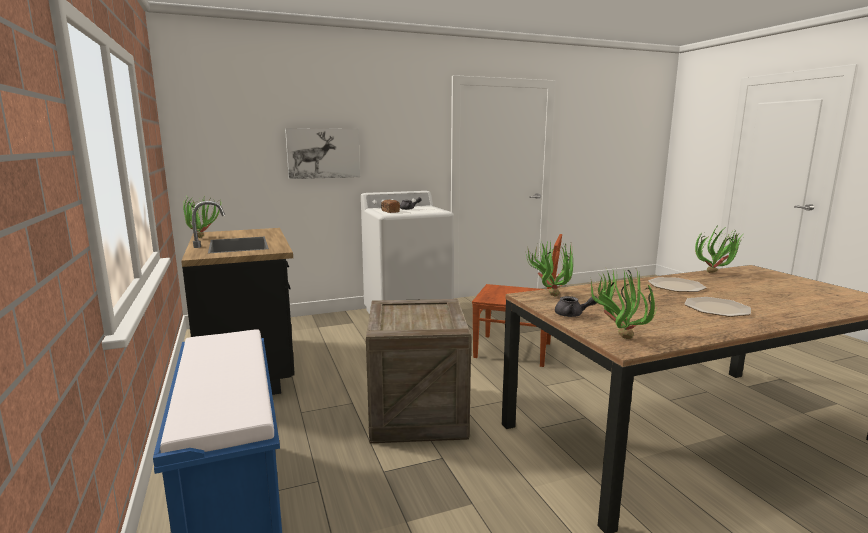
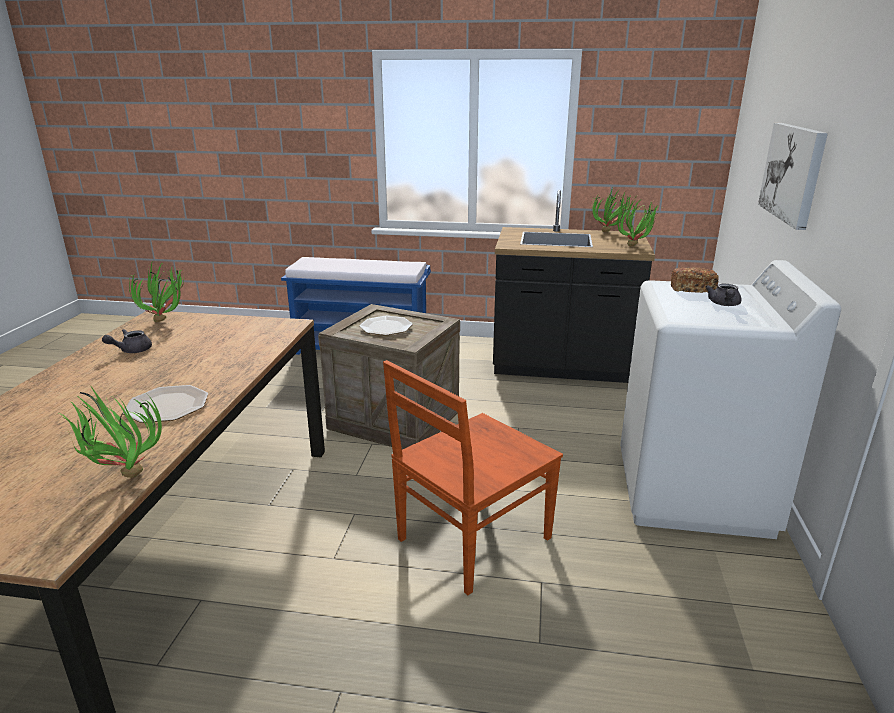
camera: 120 degrees right, 10 degrees up
(550, 294) = (278, 334): potted plant -> potted plant (637, 246)
(573, 315) = (223, 323): grey teapot -> grey teapot (131, 350)
(717, 308) = (98, 385): plate -> plate (386, 327)

